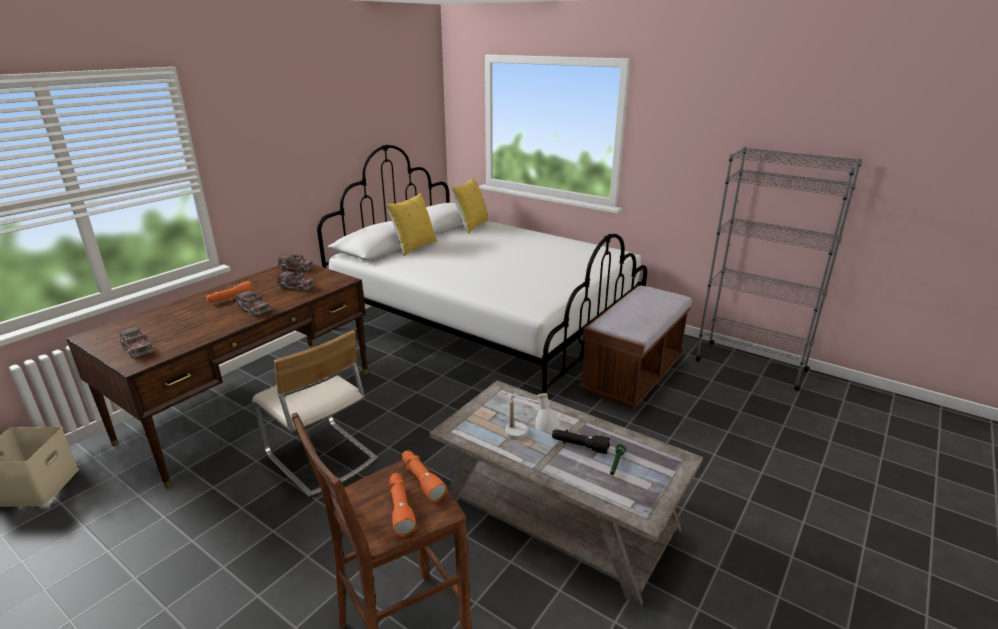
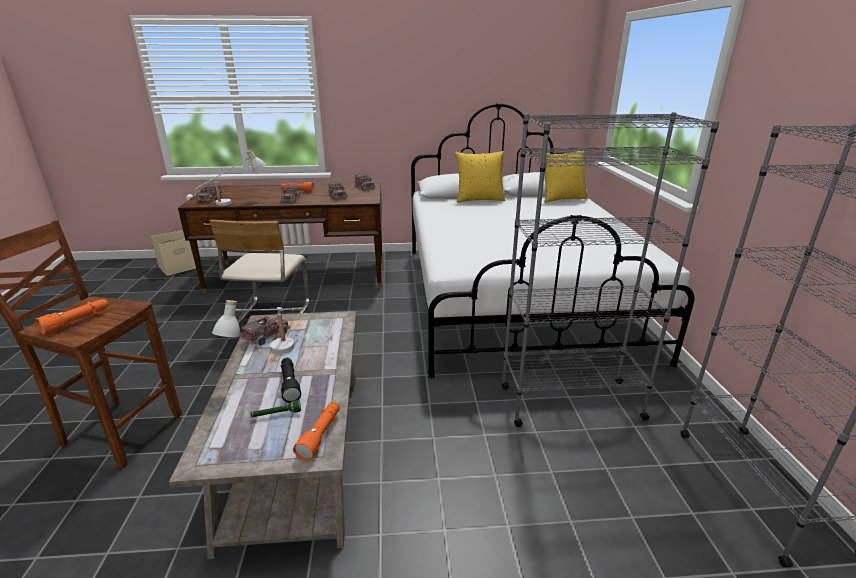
camera: 50 degrees right, 0 degrees up
(191, 338) = (235, 202): none -> white table lamp
(422, 480) = (117, 316): orange flashlight -> orange flashlight (321, 435)
(485, 435) = (266, 336): none -> toy truck
(632, 376) = (569, 402): brown bench -> grey bookcase

